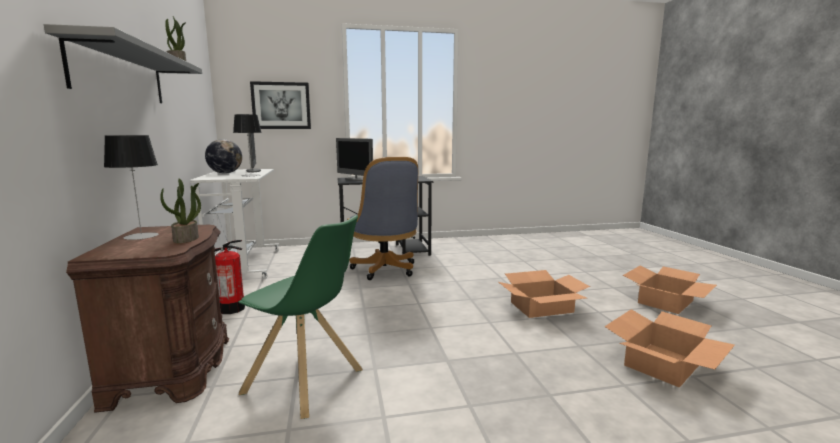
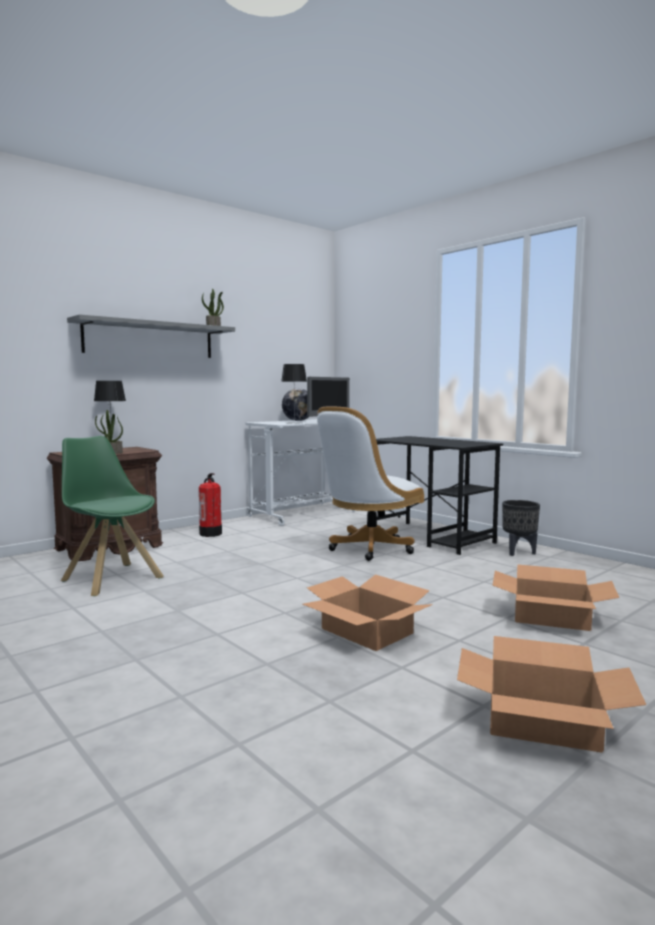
camera: 60 degrees right, 5 degrees down
(281, 105) = (379, 353): picture -> none
(306, 382) = (111, 578): green chair -> green chair turned 135 degrees clockwise
(355, 179) = (404, 438): monitor -> none
(386, 271) = (366, 550): blue office chair -> white office chair
(445, 244) = (518, 552): none -> black planter
(663, 364) = (260, 720): cardboard box -> cardboard box (551, 616)

